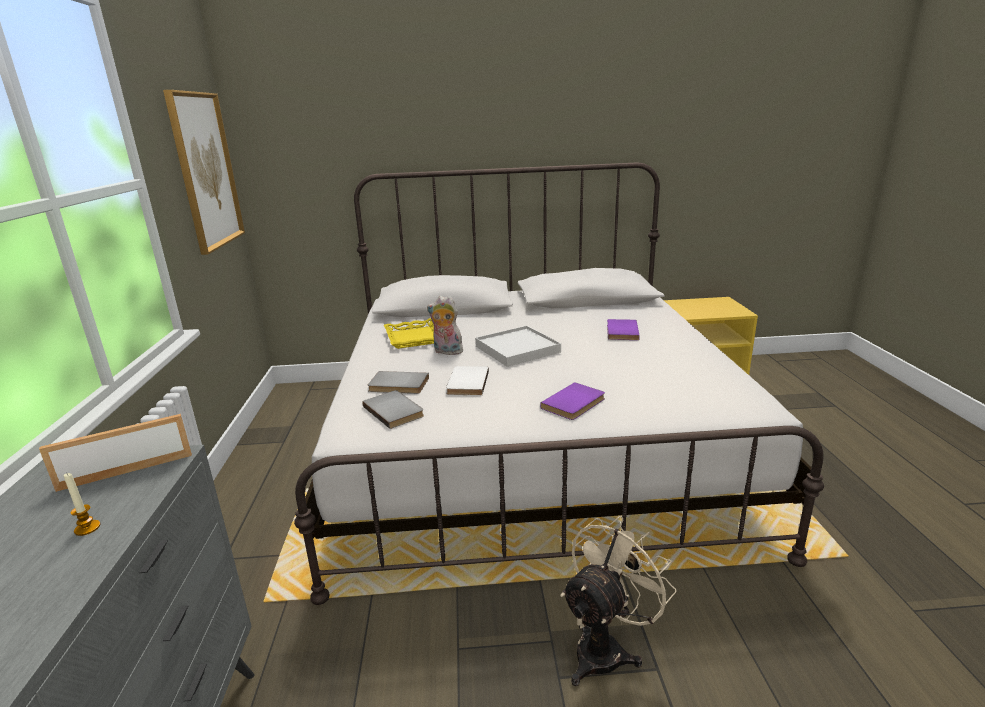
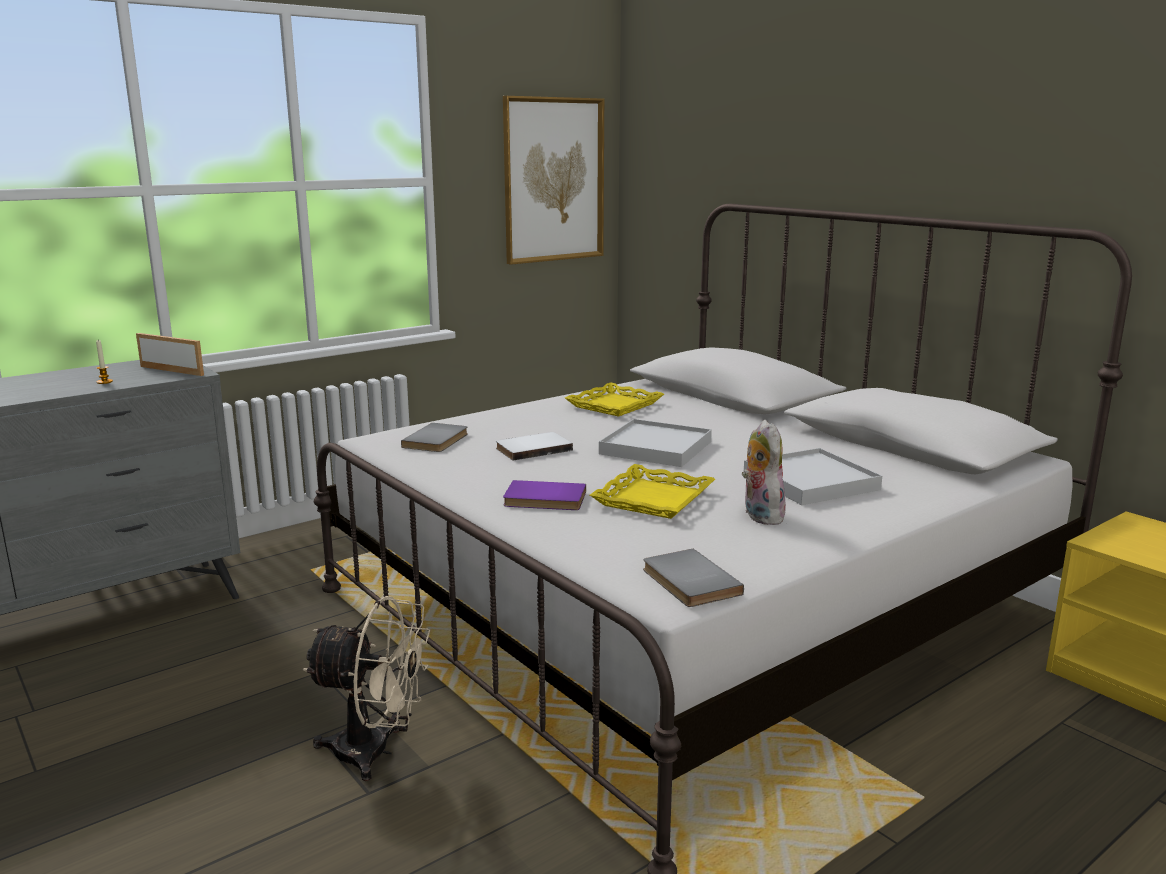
camera: 55 degrees right, 5 degrees down
(398, 385) = (491, 428): grey book -> grey book (688, 582)
(446, 352) = (598, 424): plush toy -> plush toy (759, 515)
(608, 373) = (654, 499): none -> yellow tray
(620, 331) = (810, 481): purple book -> white tray

